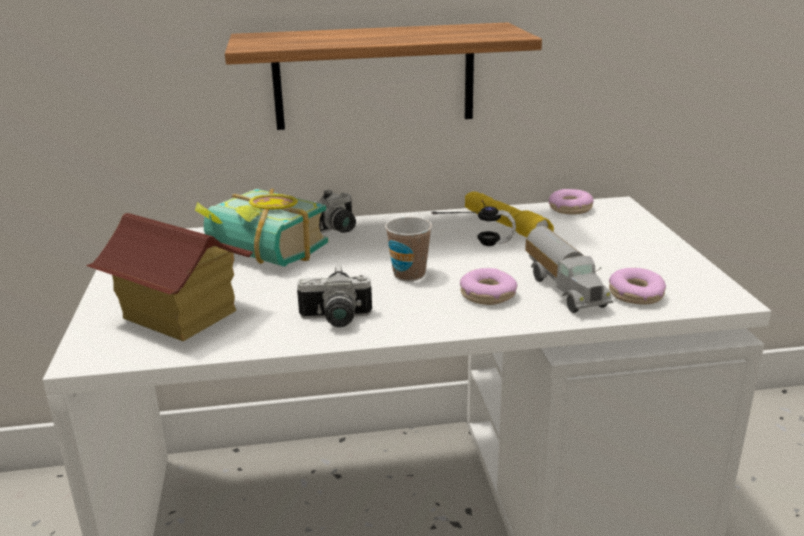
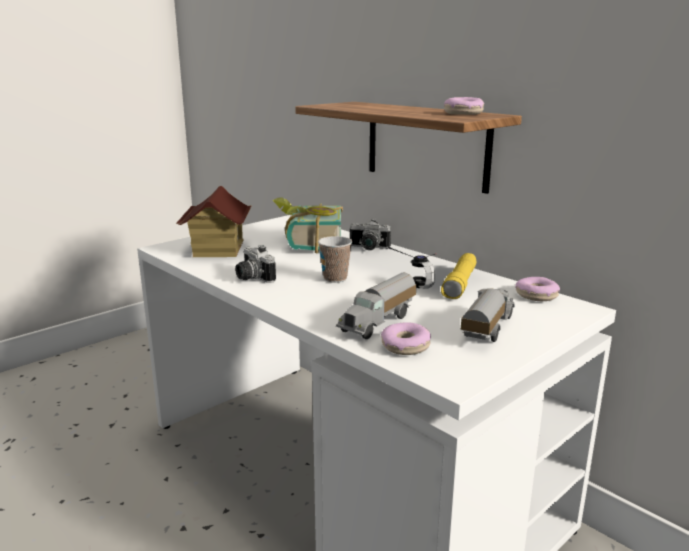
camera: 55 degrees right, 5 degrees down
(488, 295) = (336, 303): donut -> donut (463, 113)
(626, 251) = (485, 329): none -> toy truck

